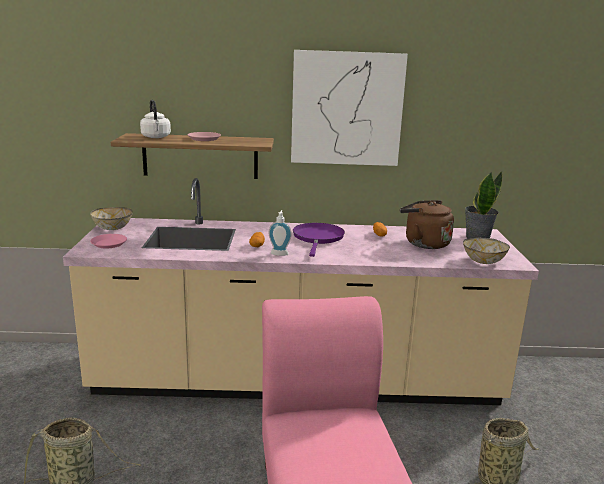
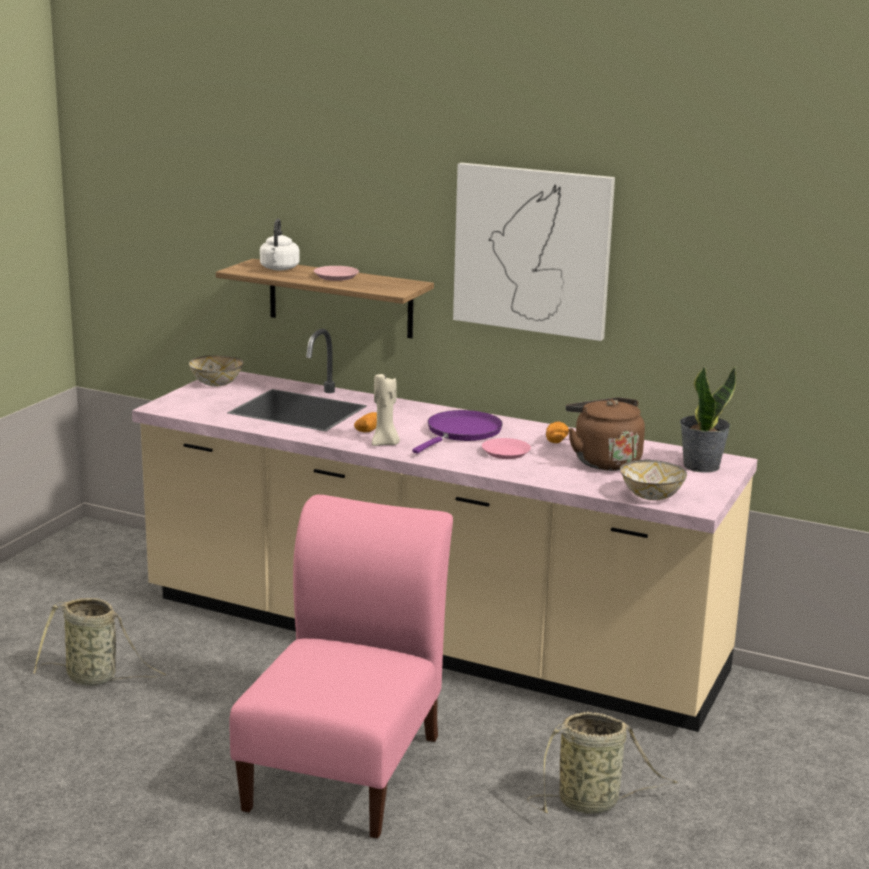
camera: 25 degrees right, 0 degrees up
(109, 244) = (194, 402): pink plate -> pink plate (505, 452)
(279, 253) = (385, 444): soap dispenser -> beige candle

